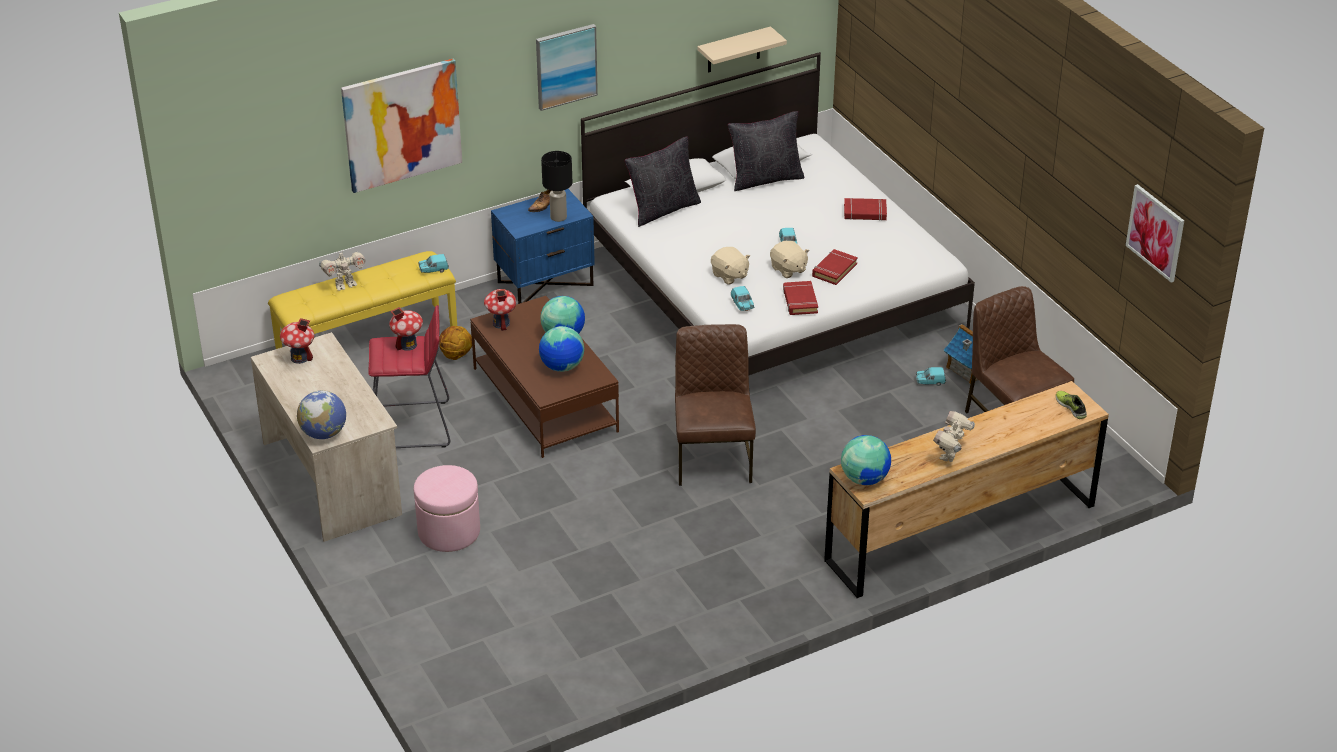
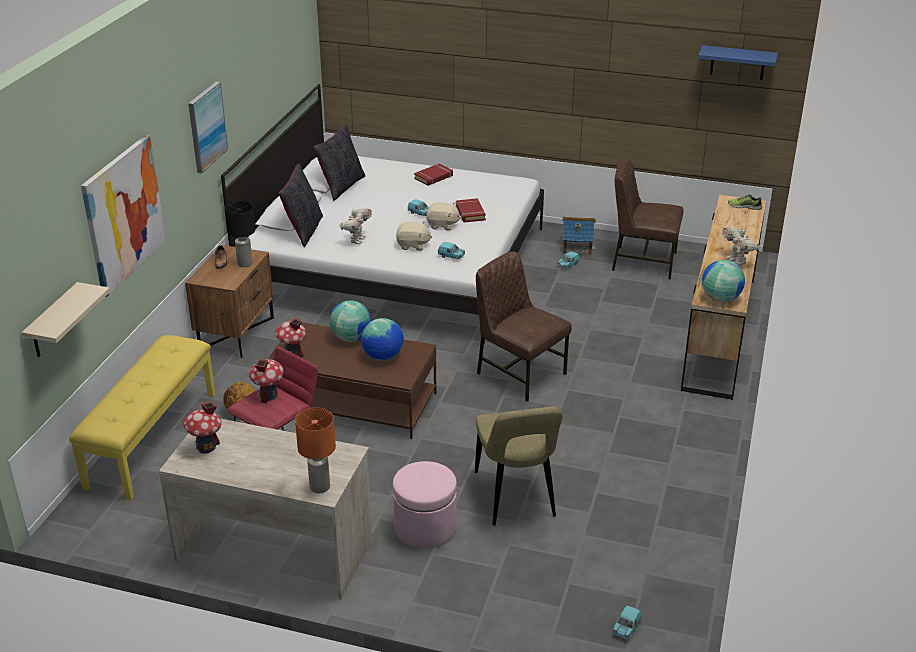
camera: 45 degrees left, 5 degrees down
(323, 433) = (319, 487): globe -> orange table lamp
(345, 285) = (129, 390): toy robot -> toy robot (357, 240)
(433, 270) = (188, 344): turquoise toy car -> turquoise toy car (626, 628)
(545, 283) = (236, 333): blue nightstand -> brown nightstand
(546, 554) = (516, 497): none -> beige chair
(733, 50) = (282, 91): beige shelf -> beige shelf (53, 322)
(800, 301) = (481, 238): red book -> none
(1155, 232) = (737, 62): picture -> blue shelf

